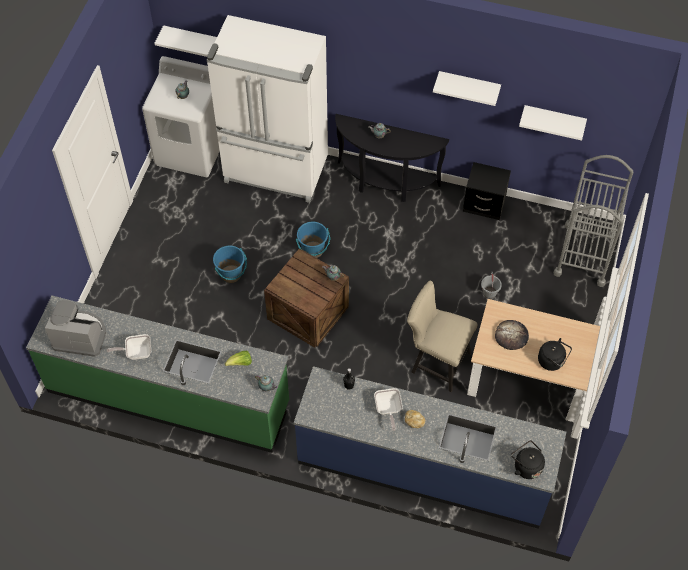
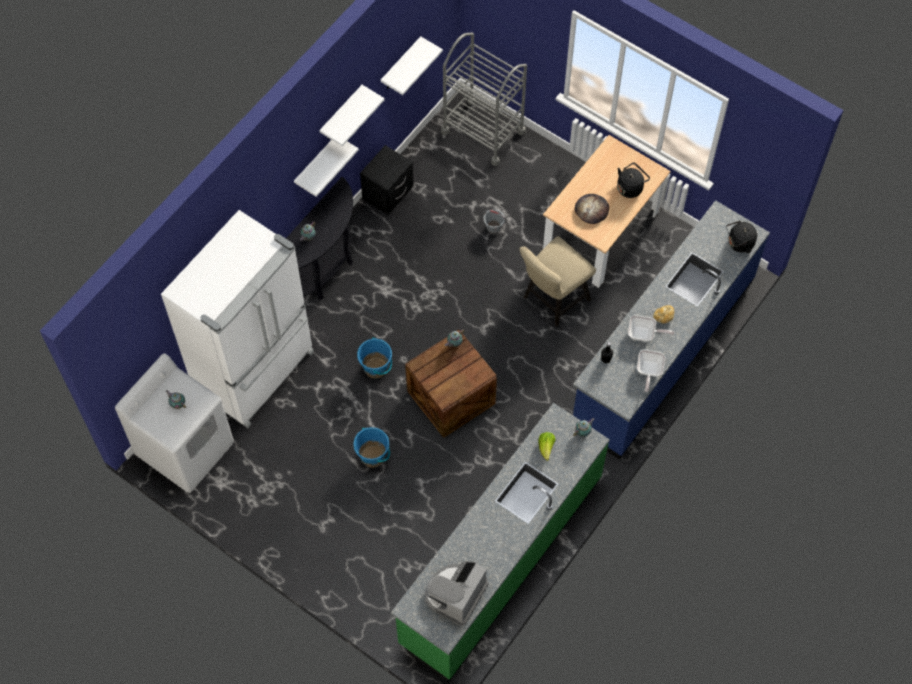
camera: 70 degrees left, 5 degrees up
(136, 352) = (496, 543): frying pan -> frying pan (648, 371)
(192, 39) = (132, 357): white shelf -> white shelf (316, 164)

